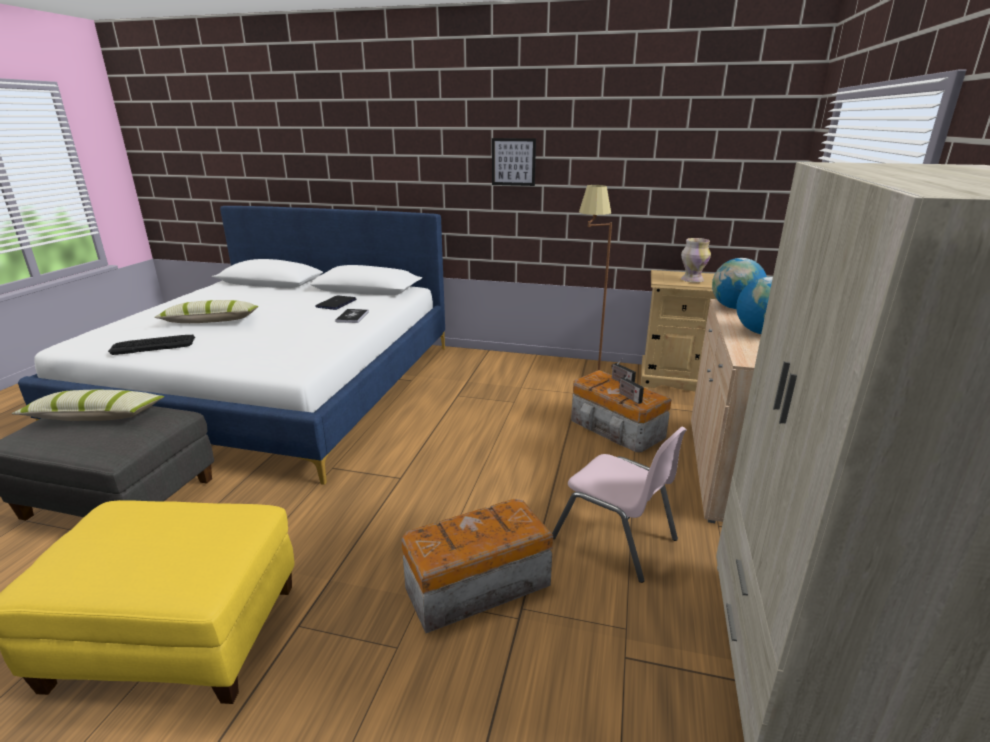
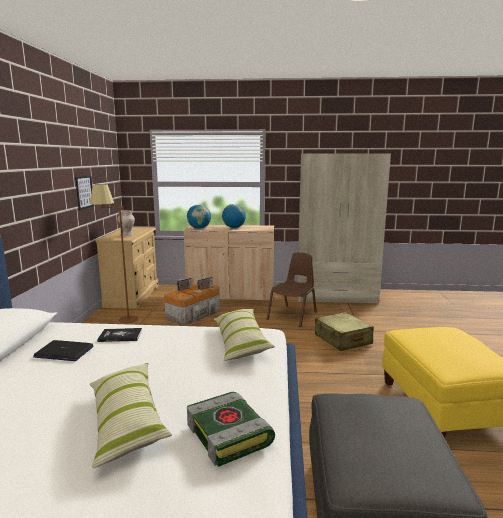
camera: 100 degrees left, 10 degrees down
(96, 417) = (374, 441): pillow -> pillow (240, 342)
(153, 345) = (230, 435): keyboard -> book
(475, 586) = (342, 339): storage box -> beige suitcase
(513, 162) = (24, 174): picture -> picture (84, 192)
(615, 539) = (293, 315): pink chair -> brown chair

